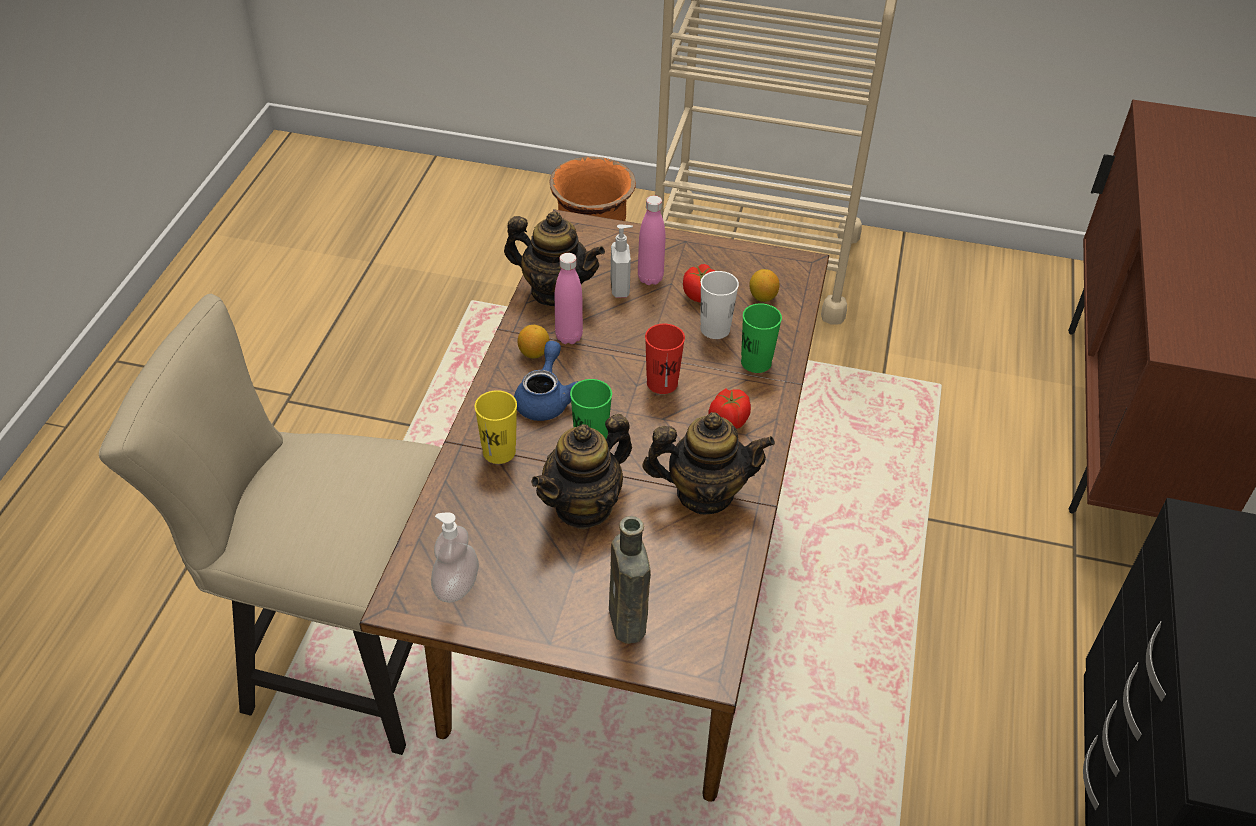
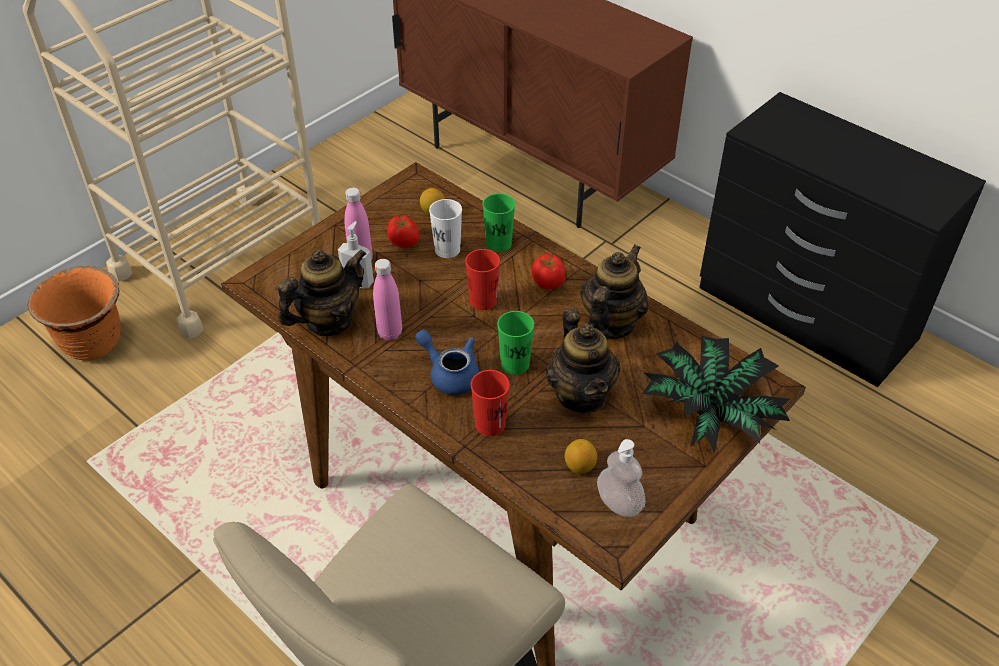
camera: 60 degrees left, 0 degrees up
(499, 452) = (490, 424): yellow cup -> red cup
(534, 353) = (392, 361): lemon -> lemon (579, 466)
(628, 624) = (709, 414): brown bottle -> potted plant

